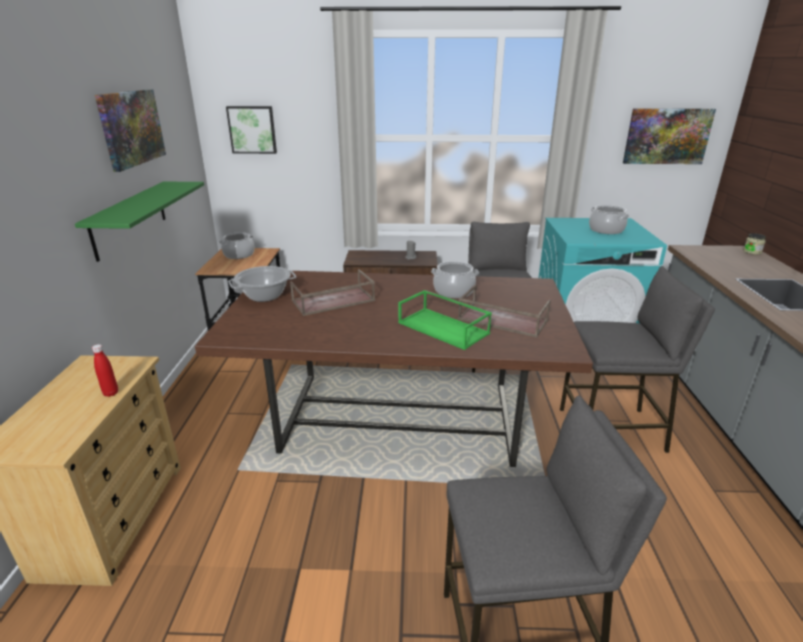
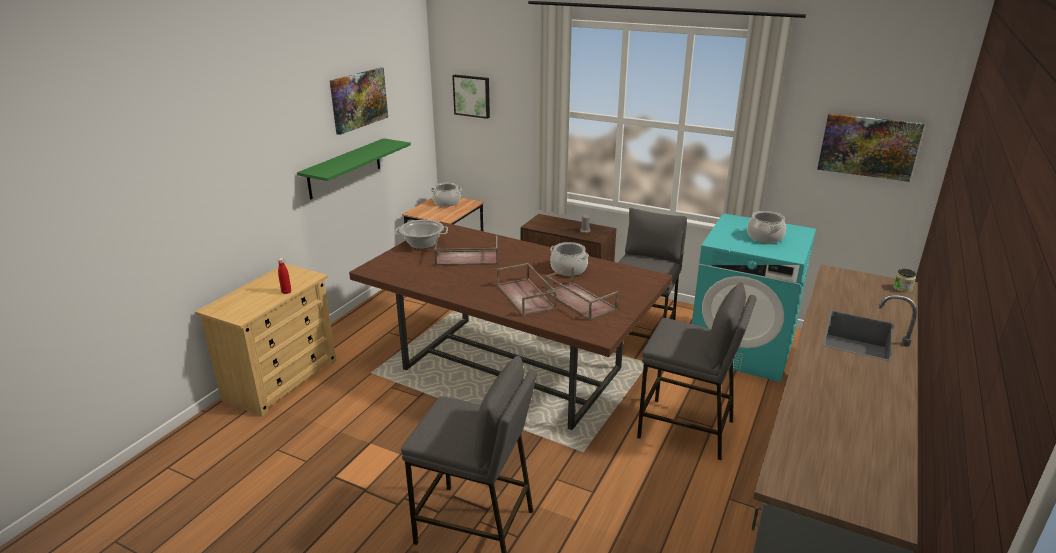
camera: 25 degrees right, 0 degrees up
(444, 328) = (526, 297): green tray -> brown tray

